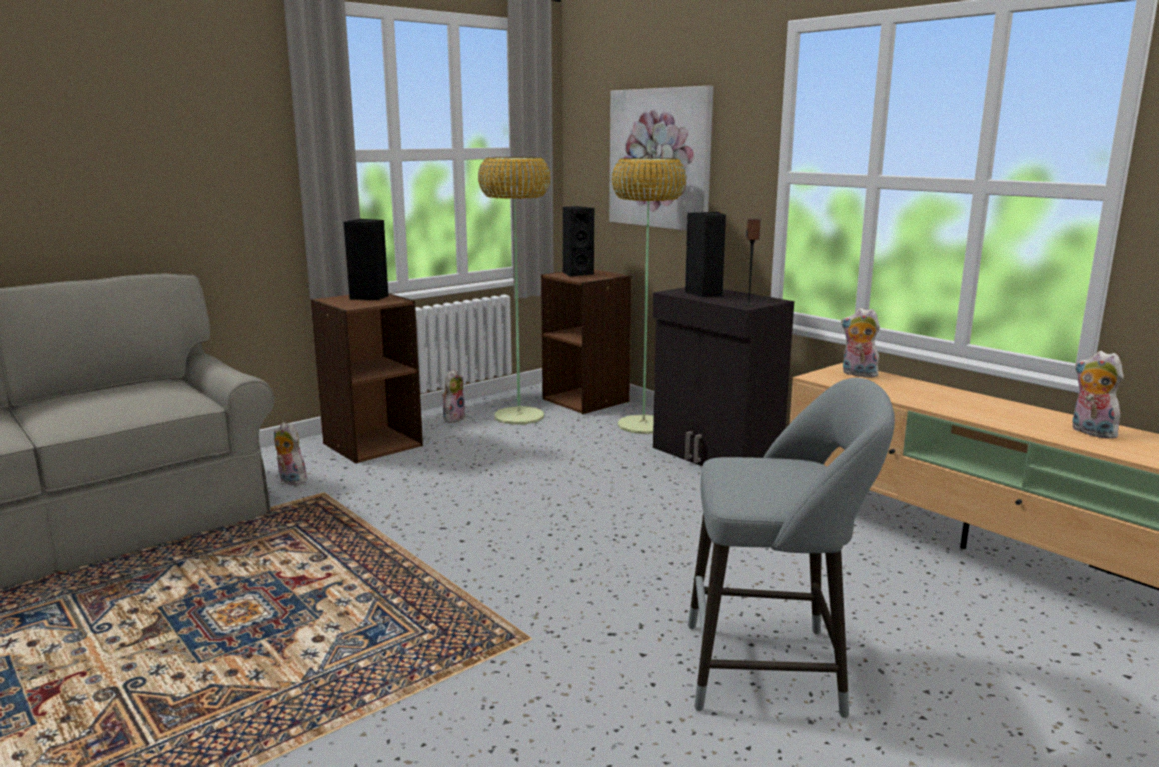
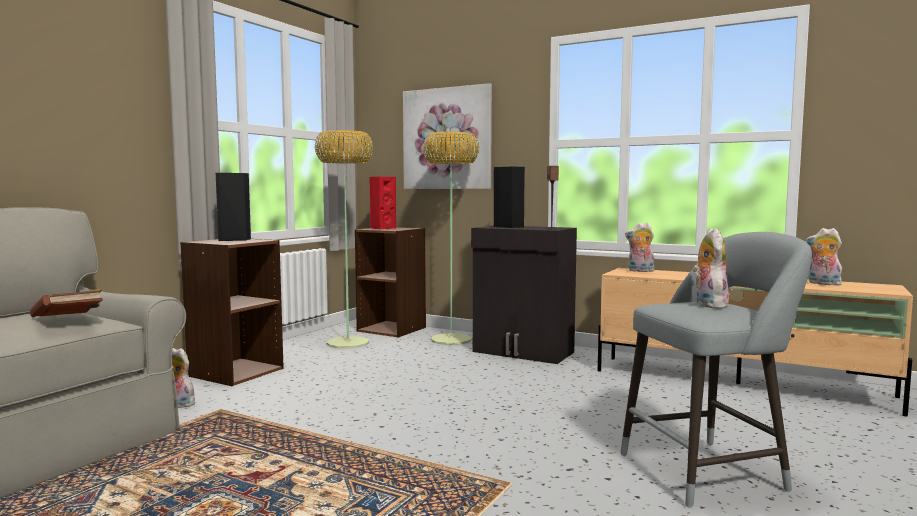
camera: 20 degrees left, 10 degrees down
(155, 400) = (69, 320): none -> brown book
(453, 418) = (293, 349): plush toy -> plush toy (708, 305)
(576, 273) = (382, 228): black speaker -> red speaker

